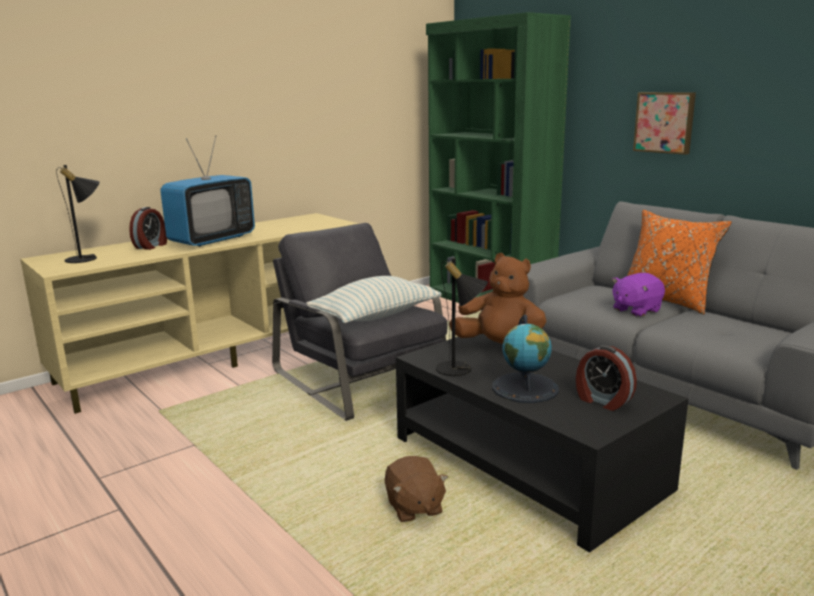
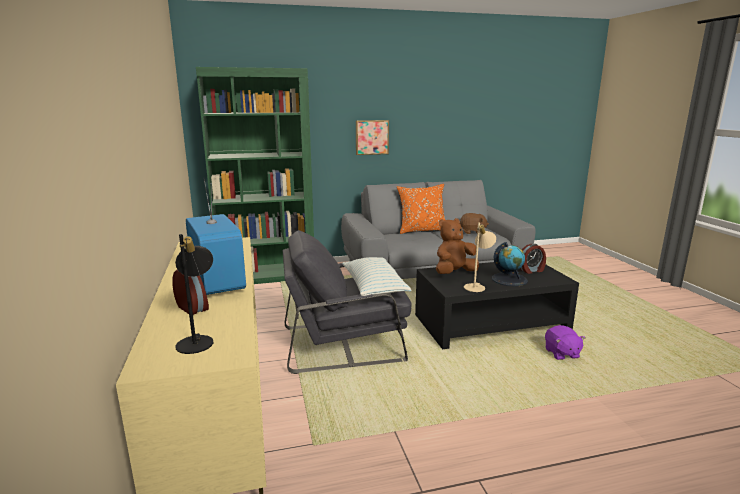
camera: 65 degrees left, 0 degrees up
(414, 508) = (521, 362): brown plush toy -> brown plush toy (472, 232)
(460, 370) = (477, 286): black table lamp -> beige table lamp
(636, 310) = (430, 238): purple plush toy -> purple plush toy (561, 354)

